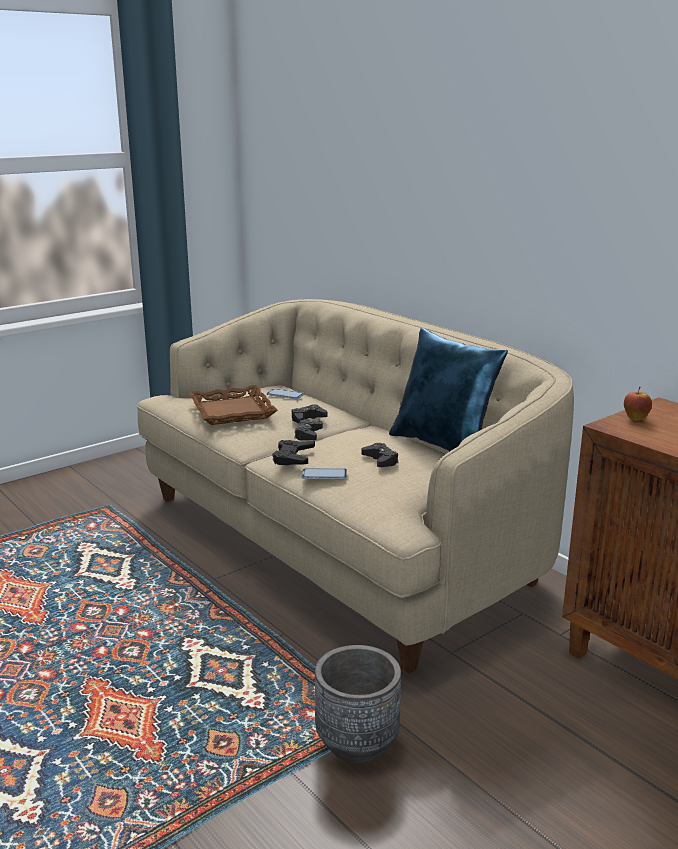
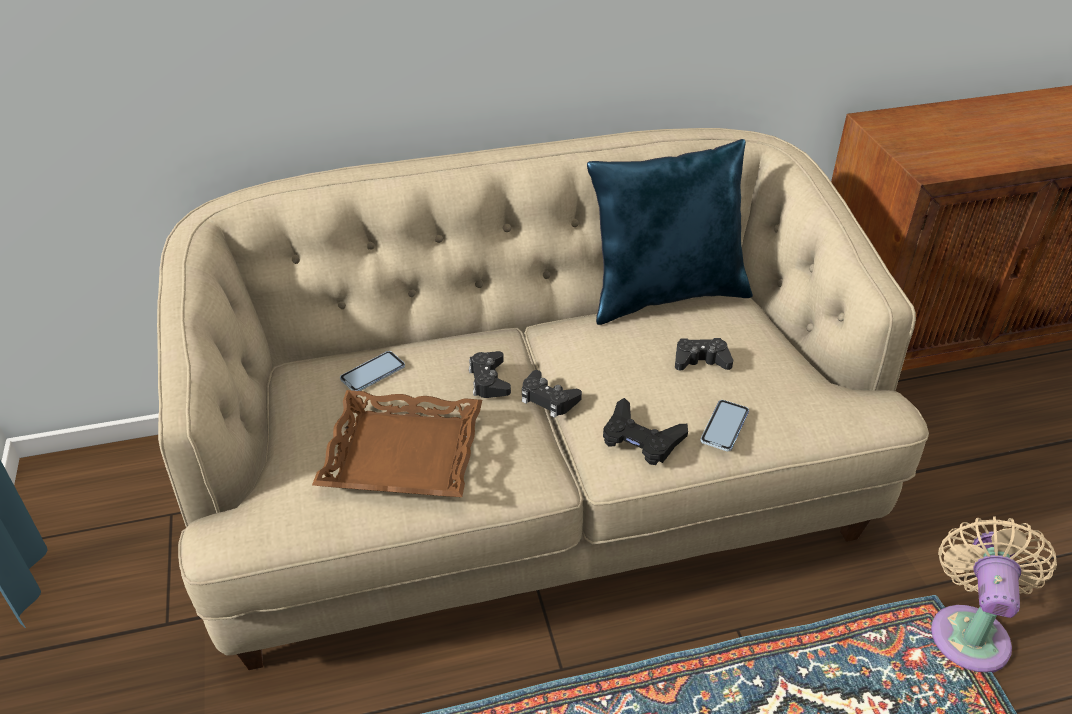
camera: 65 degrees left, 20 degrees up
(356, 742) = (970, 631): grey planter -> beige fan
(635, 419) = (912, 150): apple -> none

